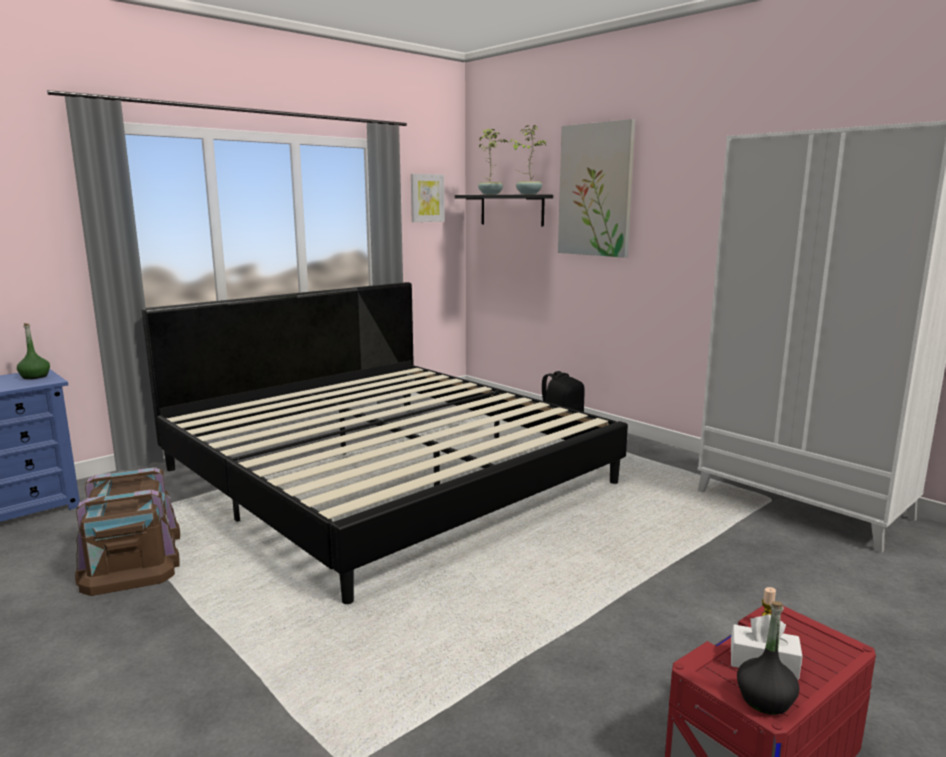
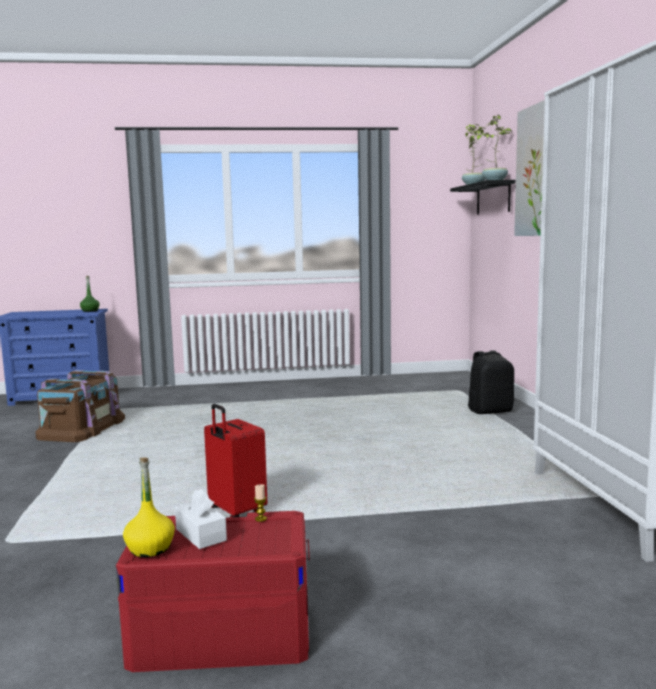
camera: 35 degrees right, 5 degrees down
(386, 475) = (293, 415): bed -> none
(427, 198) = (425, 192): picture -> none
(537, 615) = (235, 512): none -> red suitcase
(765, 699) = (150, 548): black bottle -> yellow bottle

